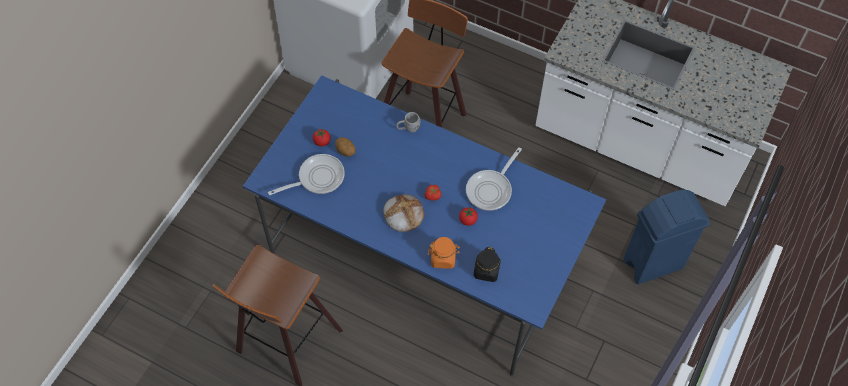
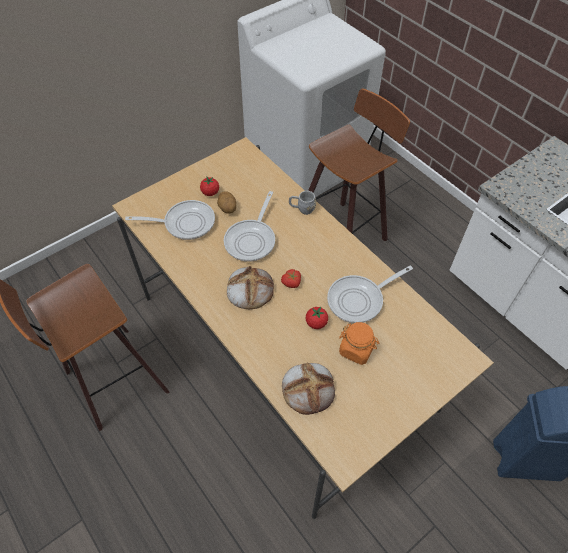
camera: 25 degrees right, 5 degrees down
(382, 171) = (252, 240): none -> frying pan
(423, 255) = (284, 351): blue dining table -> beige dining table
(443, 258) = (267, 354): orange jar -> orange jar (356, 350)
(486, 271) = (308, 388): black jar -> bread

